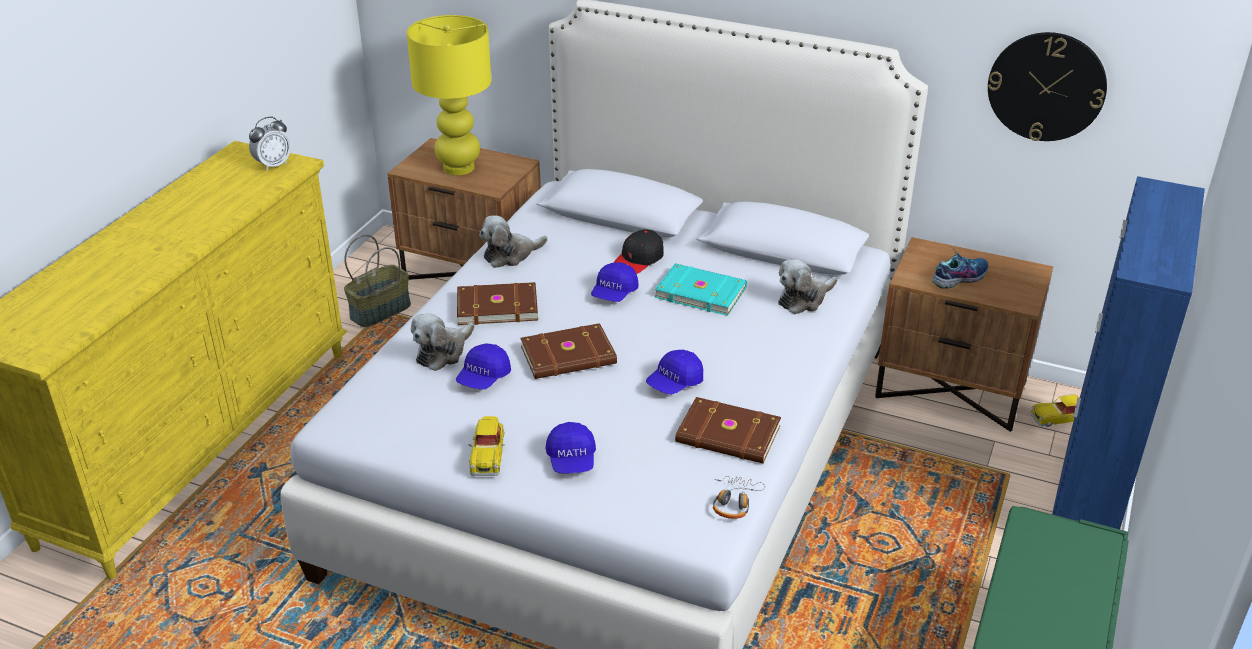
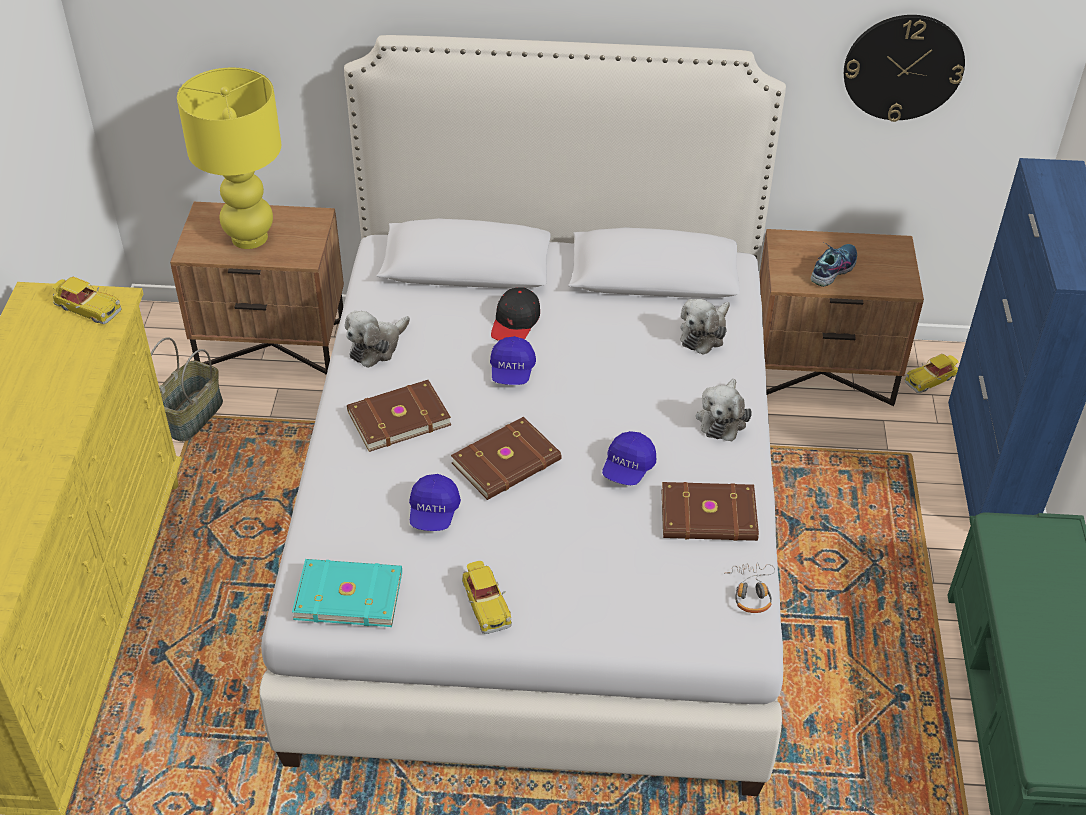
camera: 20 degrees left, 10 degrees up
(273, 165) = (87, 308): alarm clock -> toy car
(443, 352) = (371, 490): plush toy -> plush toy (722, 418)
(572, 460) = (573, 587): blue cap -> none
(700, 292) = (598, 348): turquoise book -> turquoise book (348, 594)

